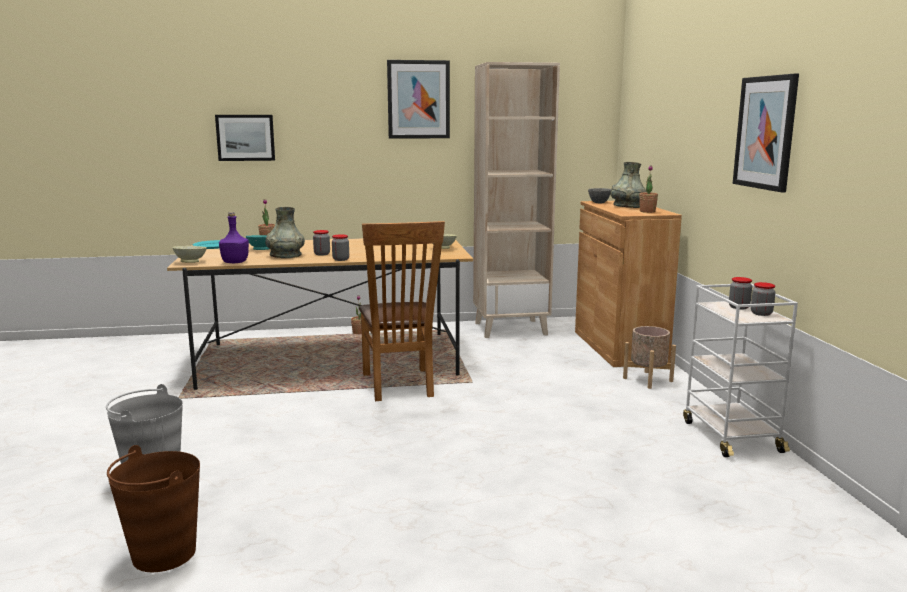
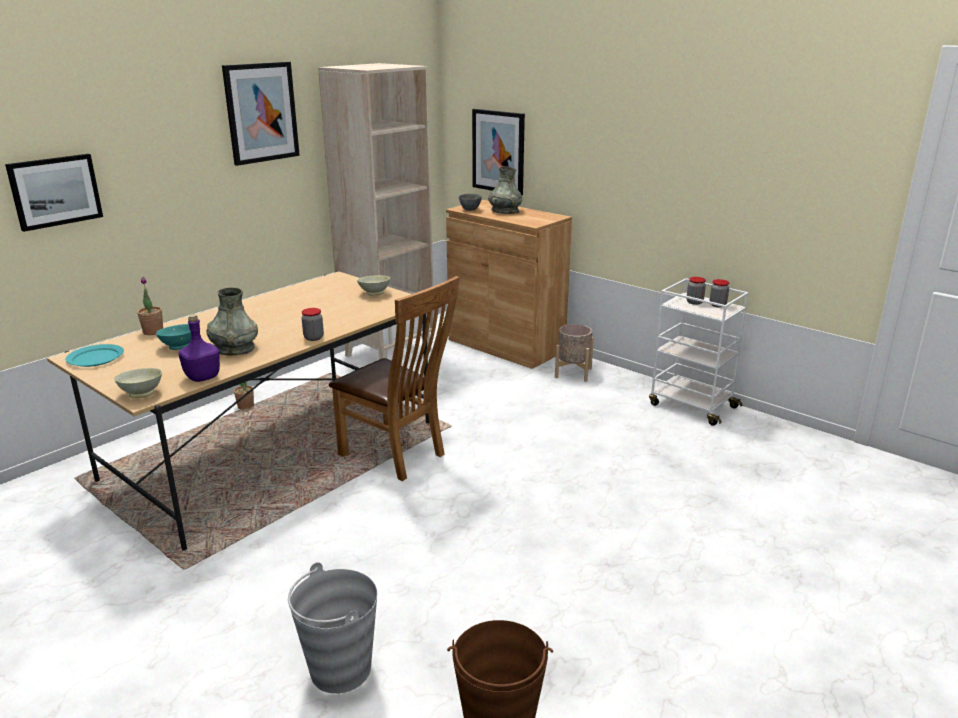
camera: 40 degrees left, 10 degrees up
(322, 254) = (272, 335): jar -> none
(647, 211) = (539, 217): potted plant -> none
(765, 132) = (689, 149): picture -> picture (498, 151)

